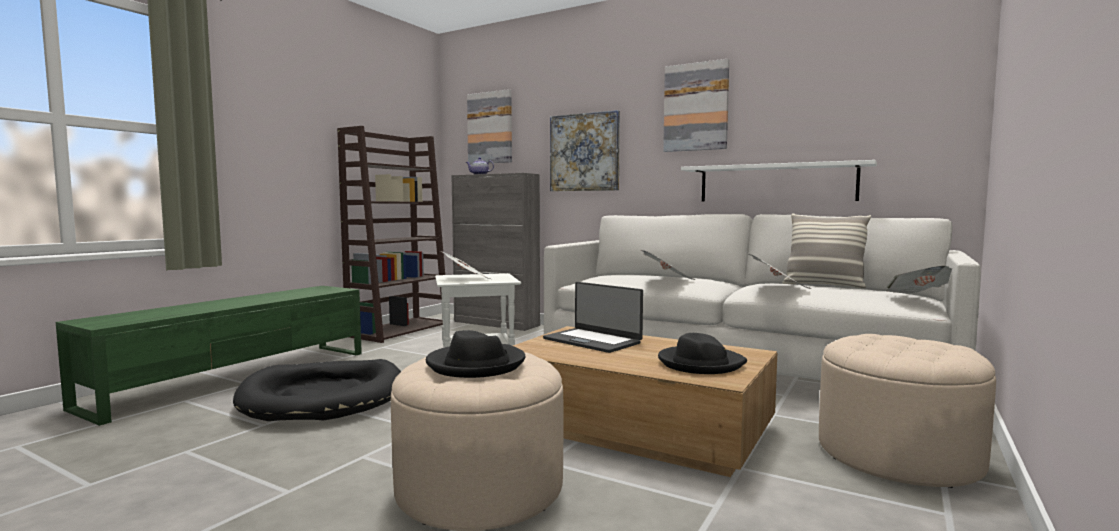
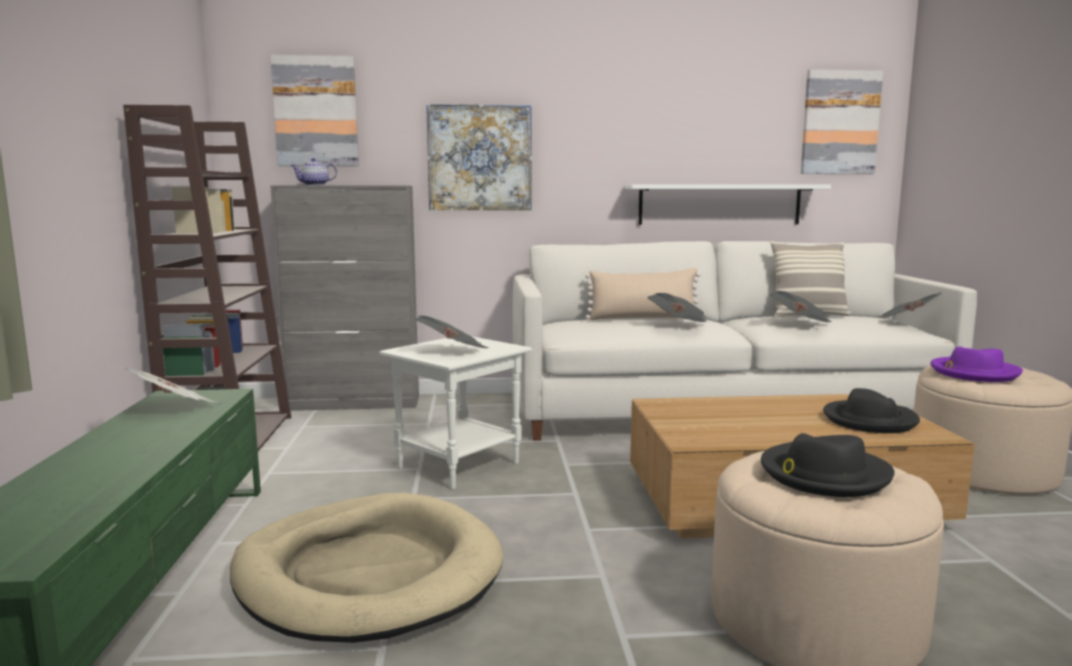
camera: 35 degrees left, 5 degrees up
(304, 292) = (174, 408): none -> newspaper
(323, 396) = (368, 574): black dog bed -> beige dog bed
(592, 341) = (715, 413): laptop -> none
(665, 276) = (643, 319): none -> beige pillow
(696, 107) = (631, 110): picture -> picture (840, 123)
(879, 342) = (973, 373): none -> purple hat

